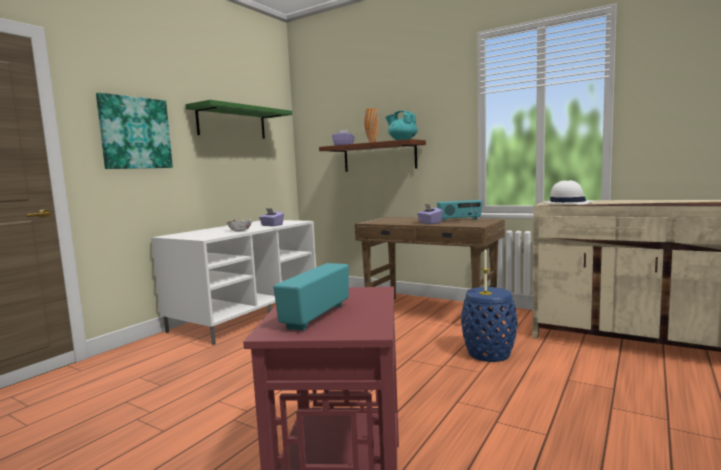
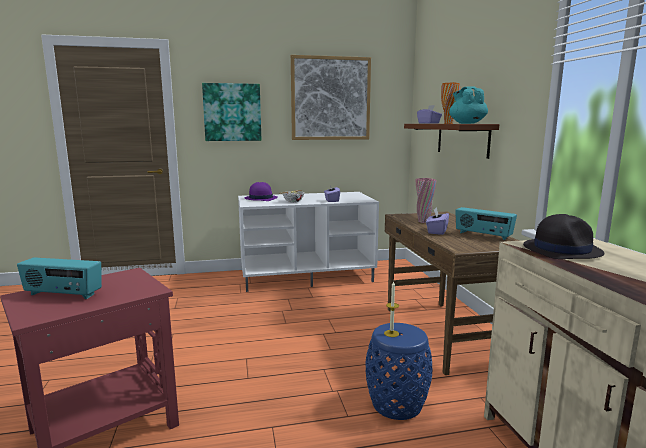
camera: 45 degrees right, 5 degrees up
(192, 234) = (261, 198): none -> purple hat
(232, 123) = (330, 98): green shelf -> picture
(315, 316) = (63, 294): radio -> radio turned 150 degrees counterclockwise
(400, 222) = (423, 222): none -> pink vase
(567, 203) = (562, 250): white hat -> black hat

